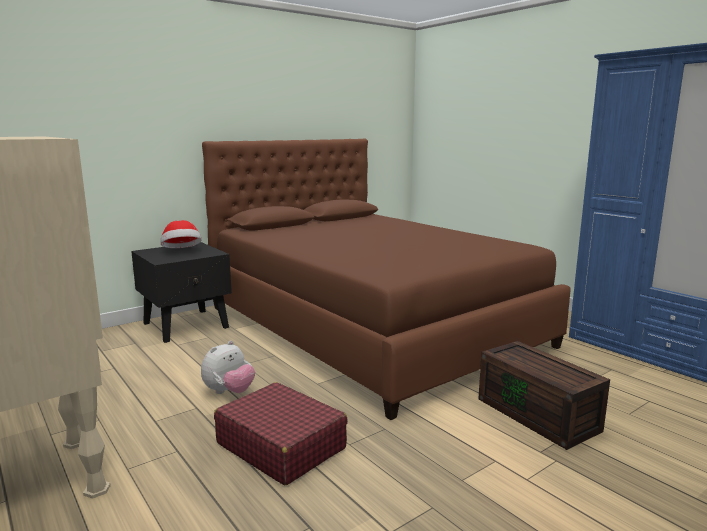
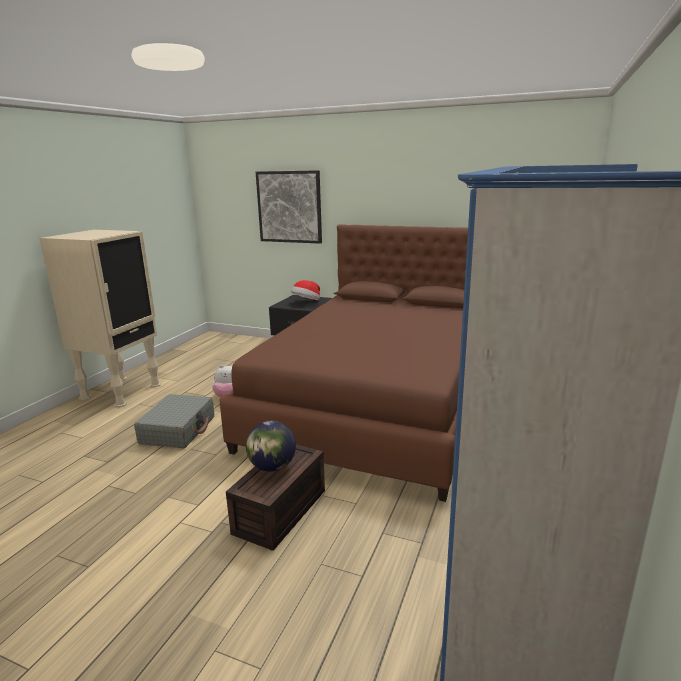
camera: 60 degrees right, 5 degrees up
(114, 120) = (289, 207): none -> picture
(281, 445) = (178, 430): red suitcase -> grey suitcase
(535, 365) = (272, 467): none -> globe

